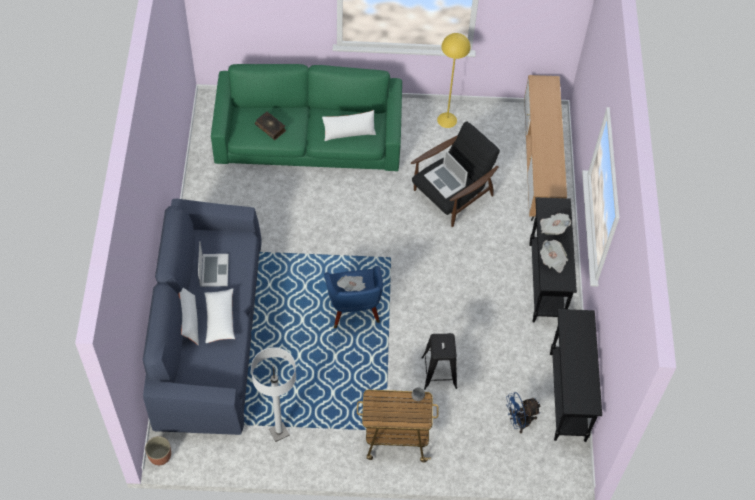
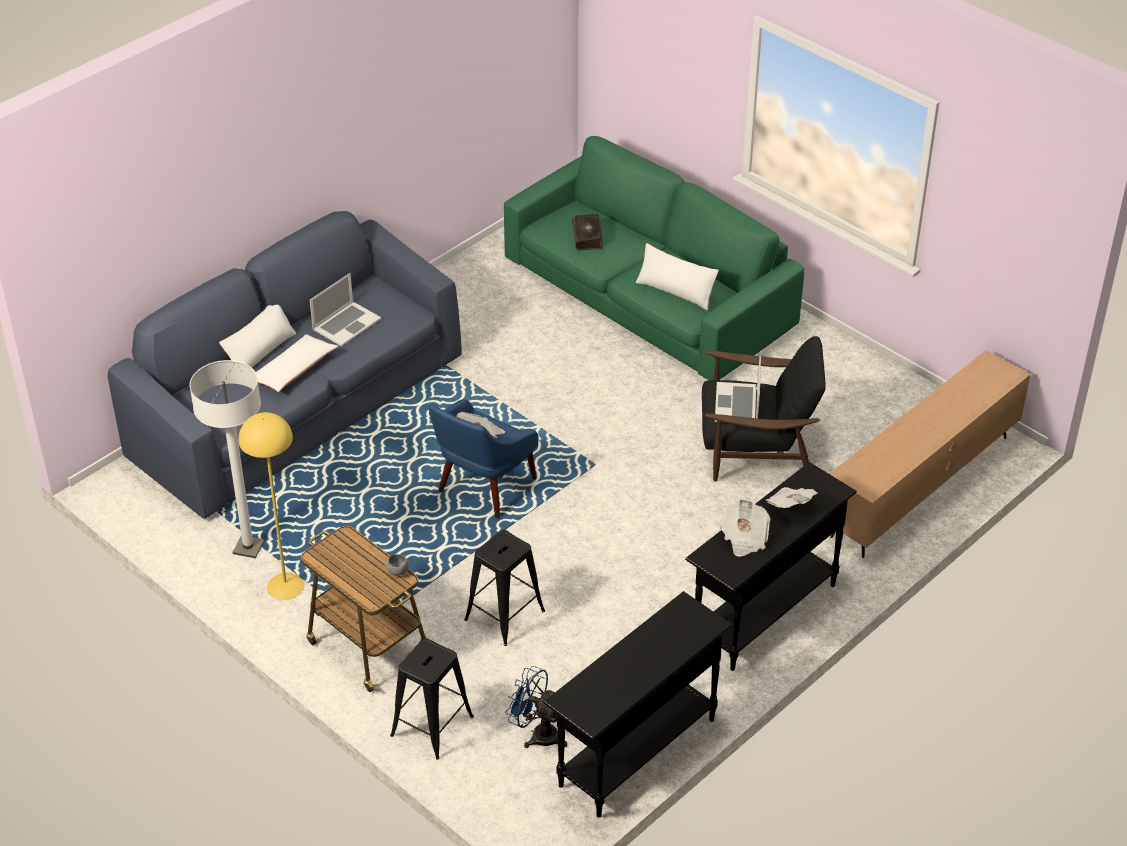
camera: 45 degrees right, 15 degrees down
(160, 456) = (102, 485): planter -> none
(447, 120) = (848, 371): yellow floor lamp -> yellow floor lamp (285, 586)
(471, 456) = (432, 726): none -> black stool

